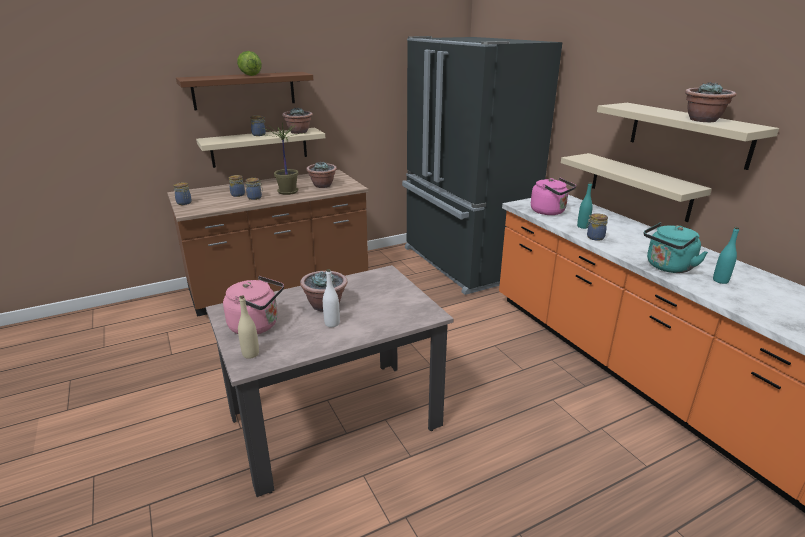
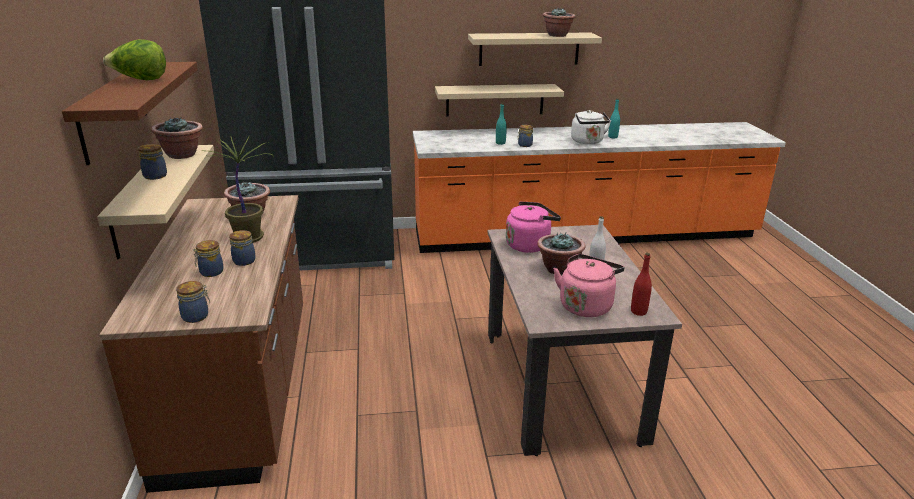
camera: 70 degrees left, 0 degrees up
(250, 354) = (638, 312): beige bottle -> red bottle
(550, 212) = (458, 144): pink kettle -> pink kettle (529, 245)
(667, 267) = (588, 142): turquoise kettle -> white kettle

